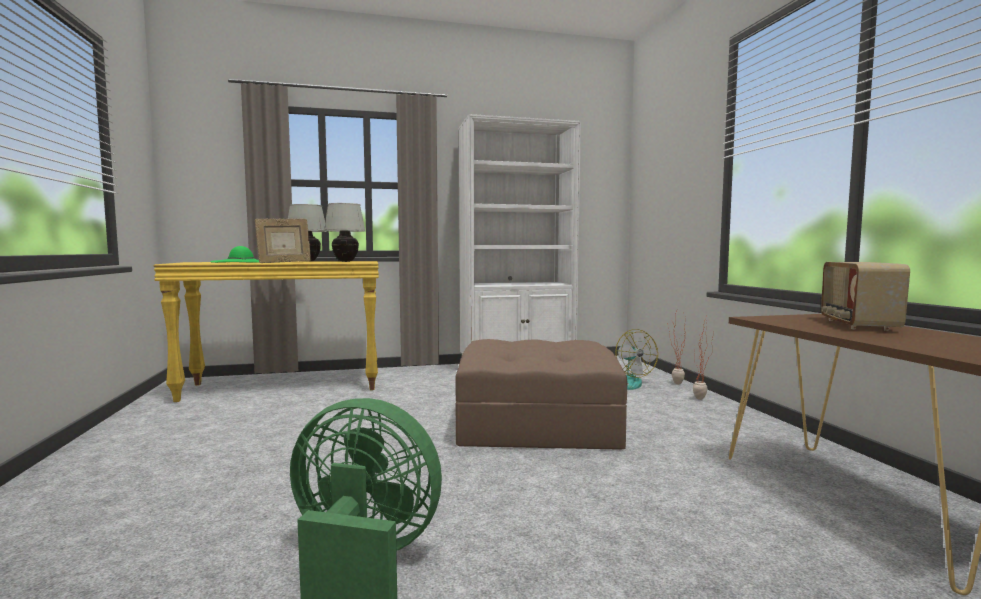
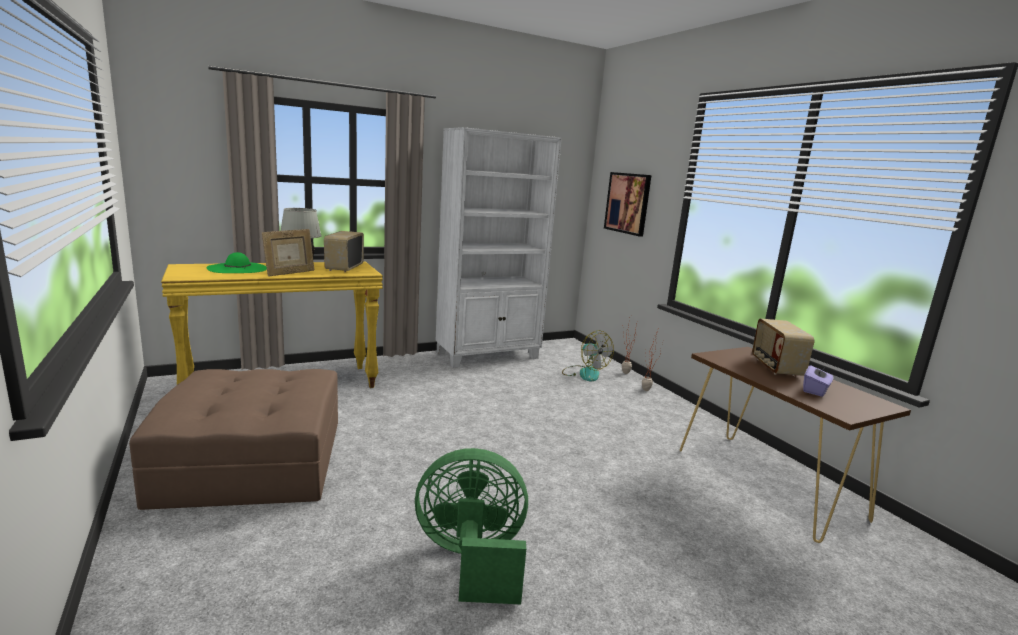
camera: 15 degrees left, 10 degrees up
(346, 261) = (344, 268): white table lamp -> radio
(537, 419) = (532, 418): brown ottoman -> brown ottoman (254, 460)
(666, 188) = (627, 203): none -> picture
(921, 340) = (815, 390): none -> purple tissue box

